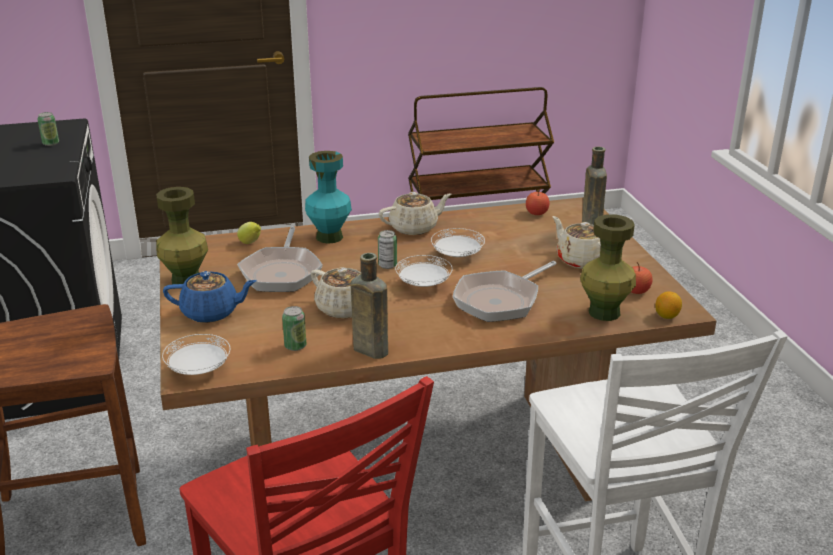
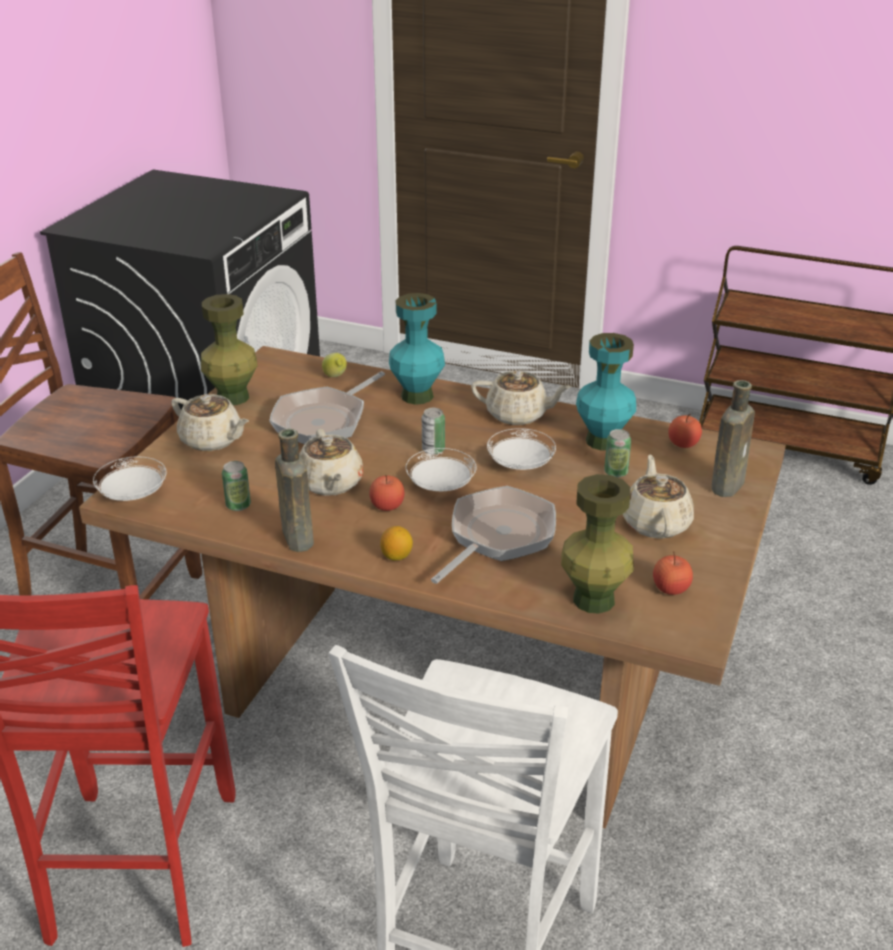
camera: 35 degrees right, 5 degrees up
(51, 143) = (242, 212): can -> can (616, 472)
(211, 313) = (212, 440): blue teapot -> beige teapot
(404, 308) = (387, 506): none -> apple
(488, 226) = (603, 441): none -> turquoise vase
(500, 300) = (497, 536): frying pan -> frying pan turned 135 degrees clockwise
(666, 316) = (664, 636): lemon -> lemon (396, 556)

